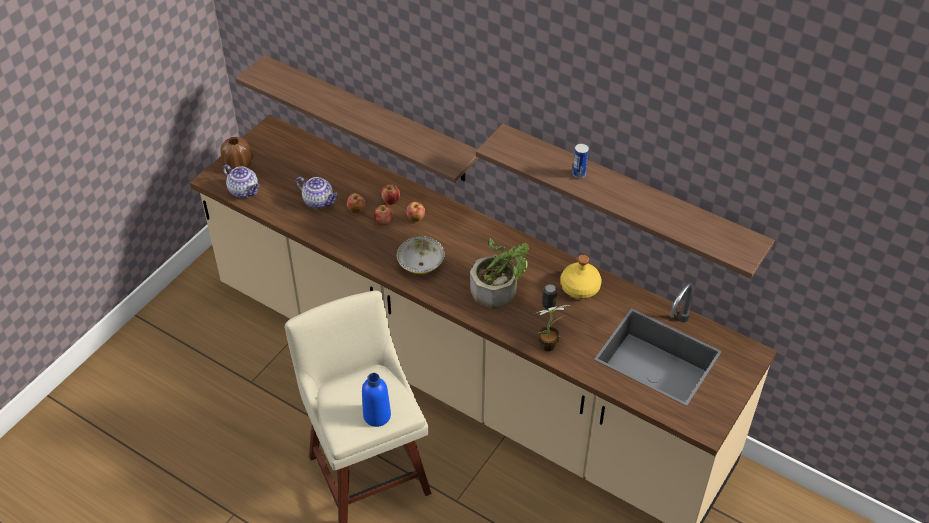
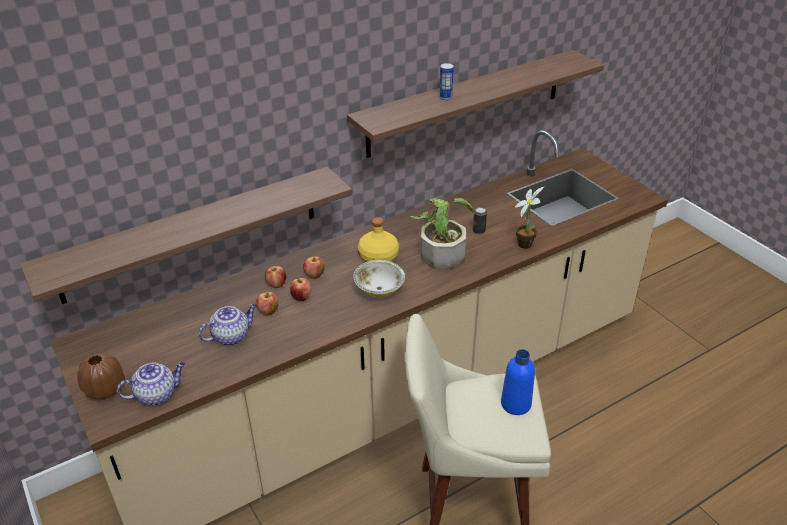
camera: 65 degrees left, 10 degrees down
(579, 287) = (468, 210): yellow bottle -> yellow bottle (378, 256)

